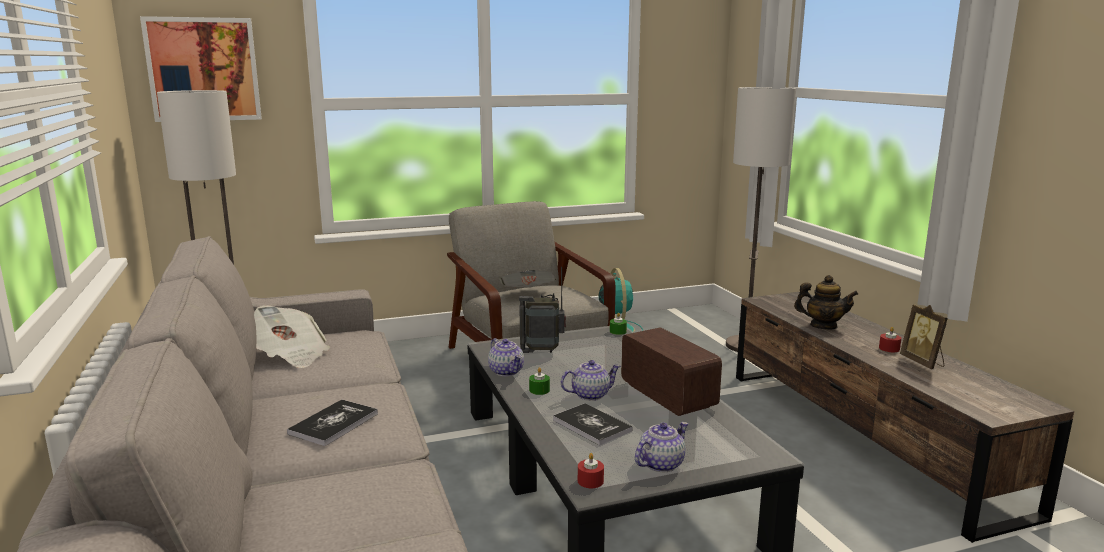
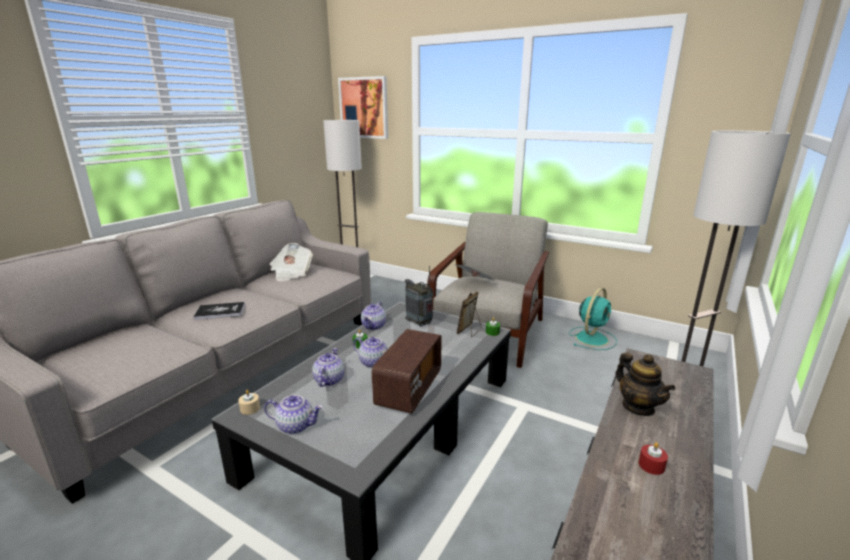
camera: 50 degrees right, 5 degrees up
(590, 481) = (250, 408): red candle -> beige candle
(592, 425) = (329, 380): book -> teapot
(923, 362) = (651, 502): picture frame -> picture frame (470, 331)

